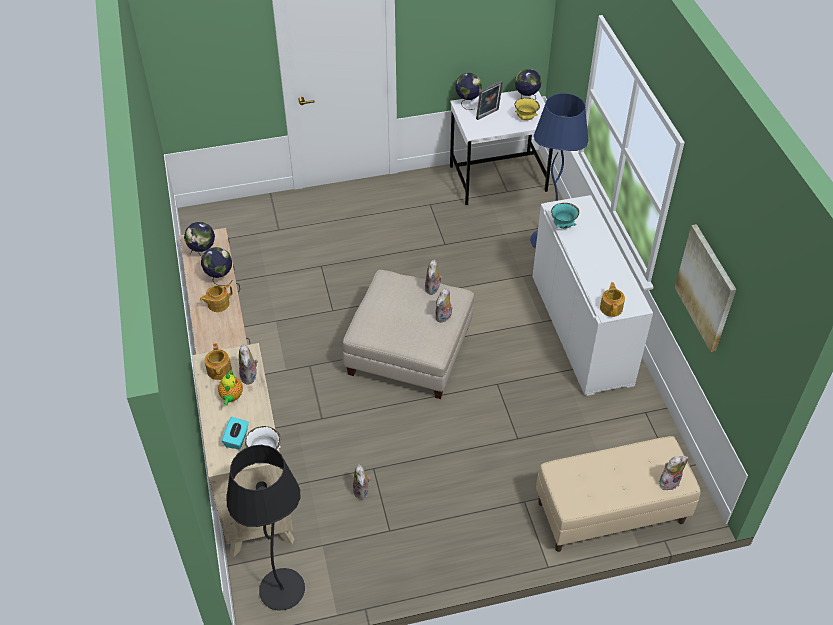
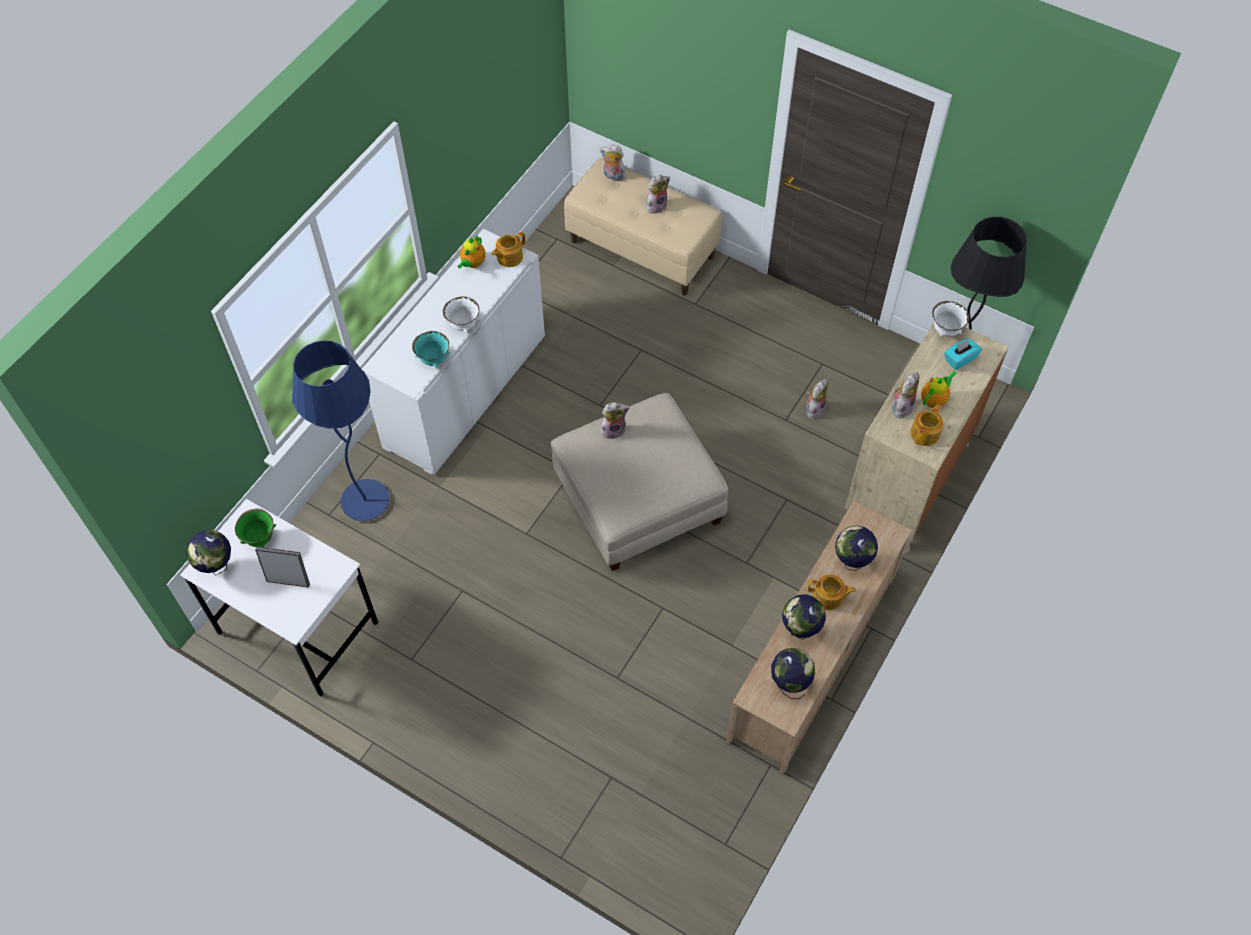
camera: 135 degrees left, 10 degrees up
(433, 289) = (589, 465): plush toy -> plush toy (656, 205)
(467, 103) = (283, 621): globe -> globe (851, 562)
(525, 118) = (260, 538): yellow bowl -> green bowl
(576, 253) = (463, 325): none -> white bowl
(625, 288) = (472, 263): none -> teapot
(706, 287) = (480, 130): picture -> none

